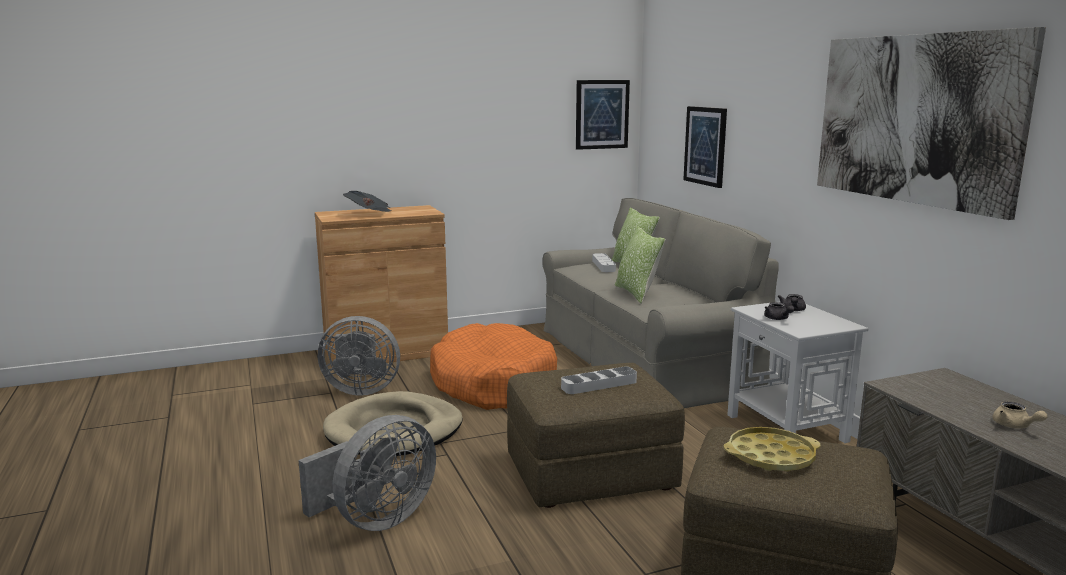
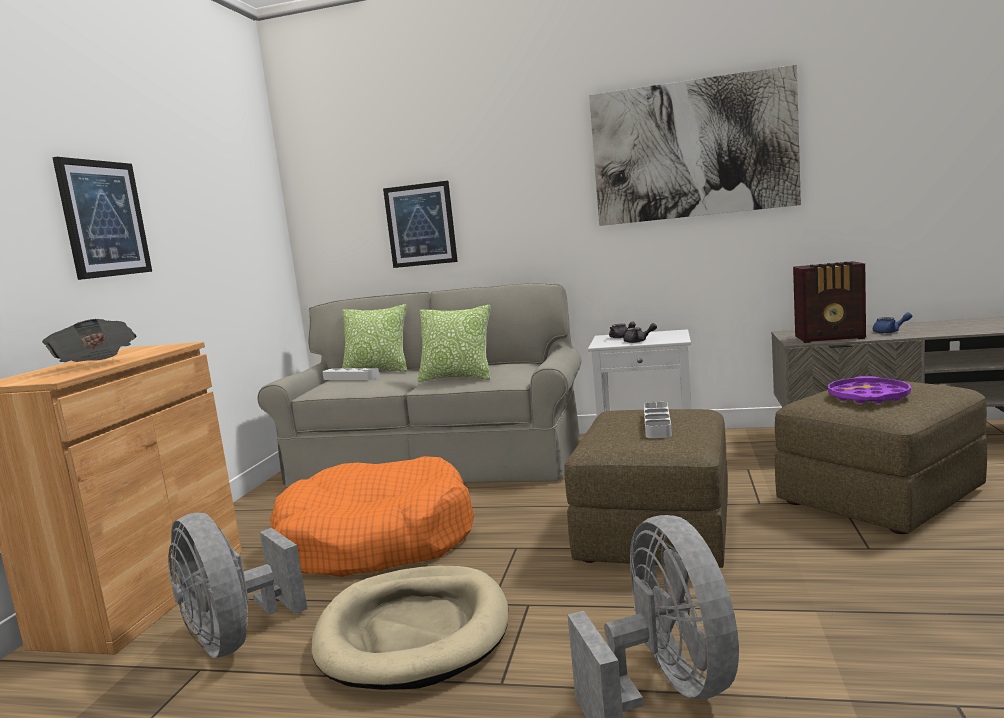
camera: 55 degrees left, 5 degrees down
(361, 390) = (236, 638): grey fan -> grey fan turned 105 degrees clockwise
(602, 114) = (260, 213): picture -> picture (103, 219)
(770, 456) = (868, 397): yellow tray -> purple tray
(934, 399) = (831, 338): none -> radio
(1014, 426) = (890, 332): beige teapot -> blue teapot

